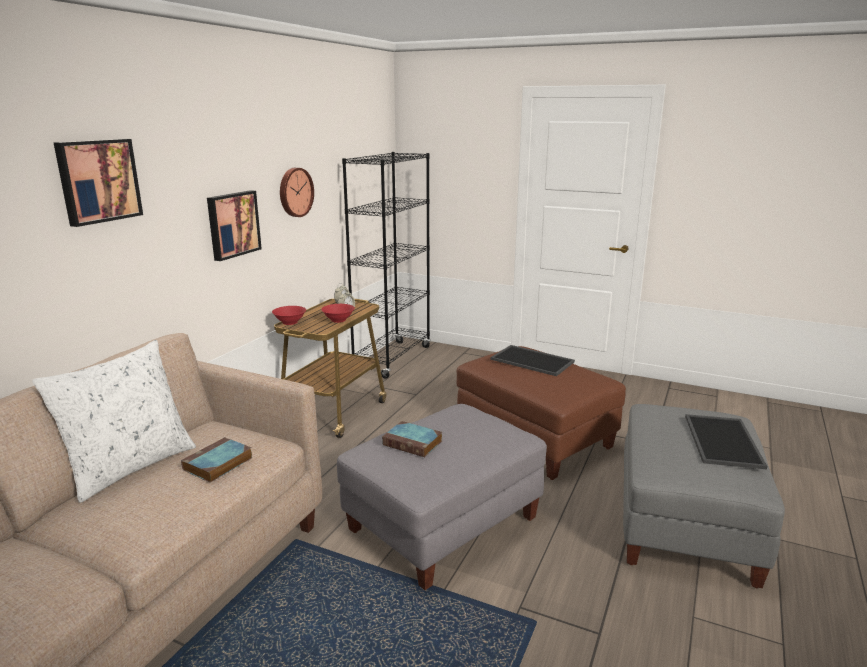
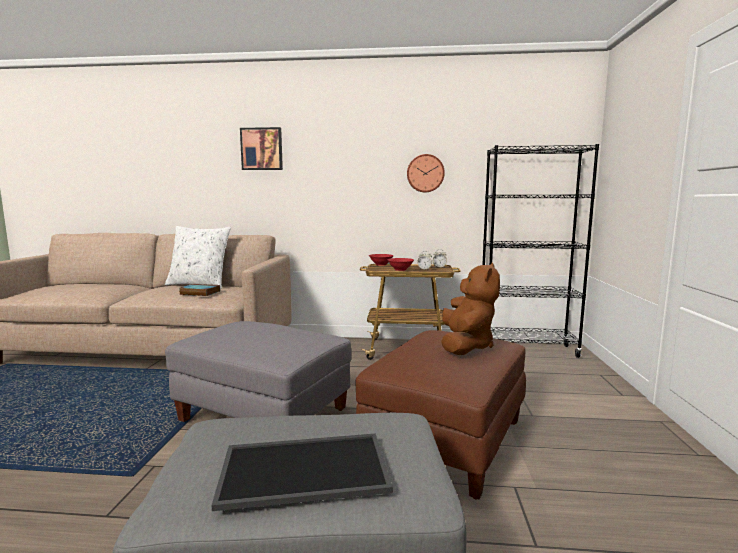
camera: 70 degrees right, 10 degrees down
(232, 224) = (355, 187): picture -> none
(414, 443) = (251, 328): book -> none
(533, 360) = (466, 346): tray -> brown plush toy

